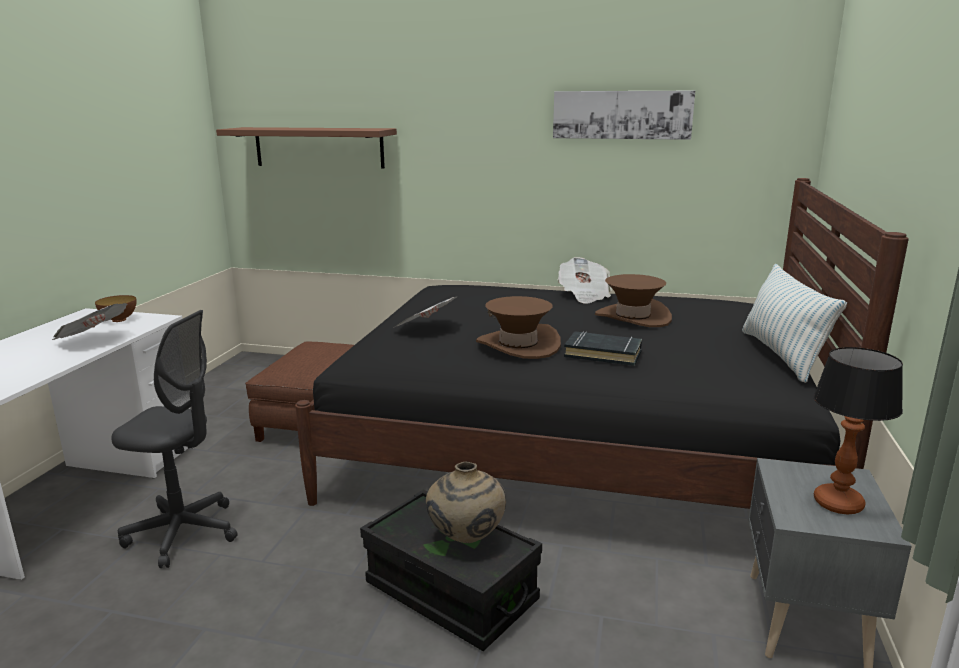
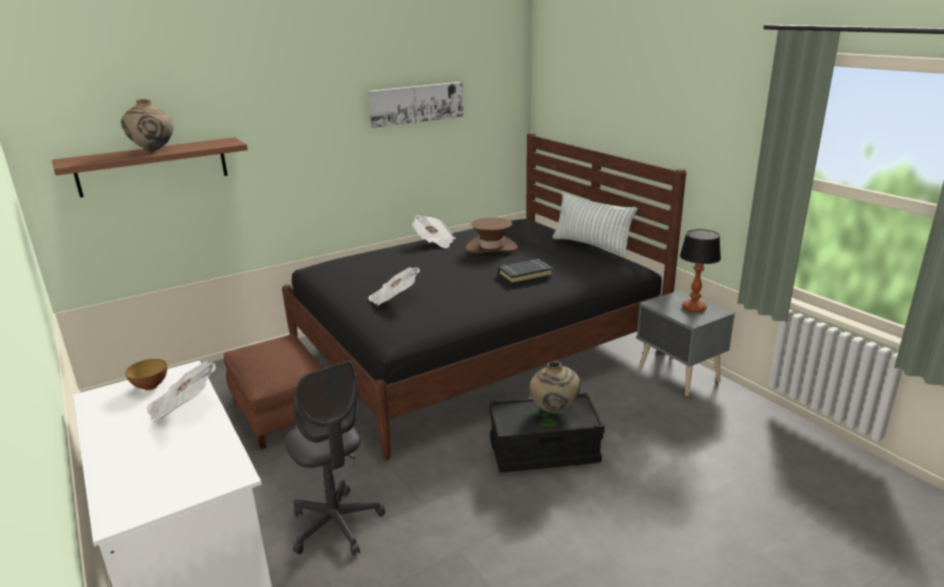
camera: 45 degrees left, 5 degrees up
(183, 533) = (336, 525): grey office chair -> grey office chair turned 90 degrees clockwise
(308, 128) = (153, 150): none -> beige vase
(518, 345) = (474, 287): brown hat -> none

